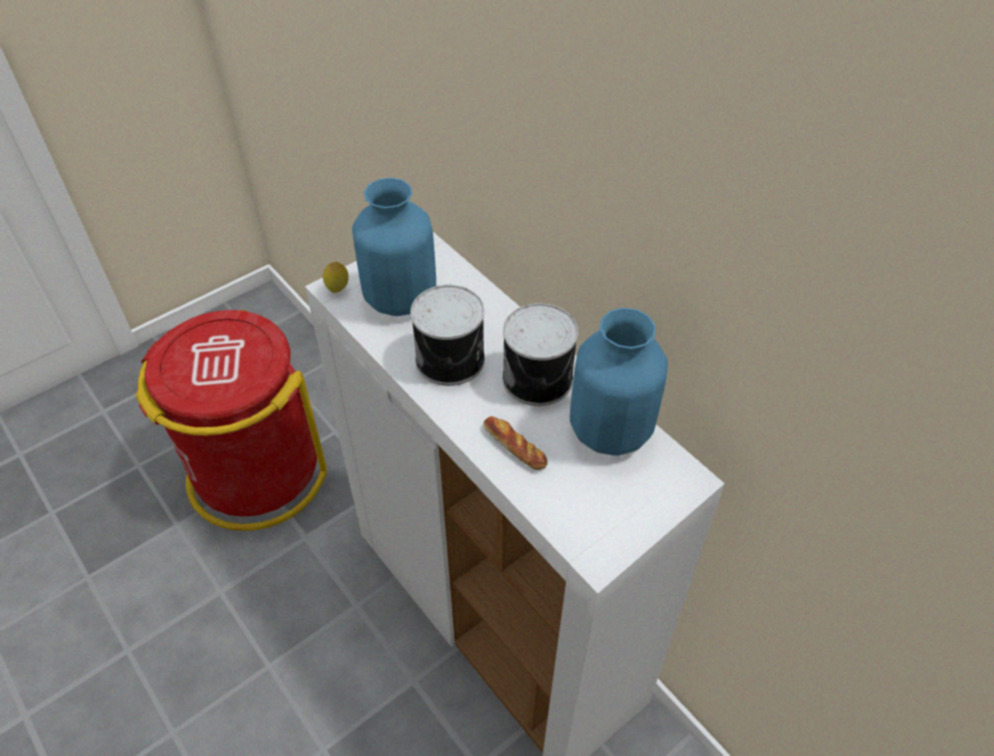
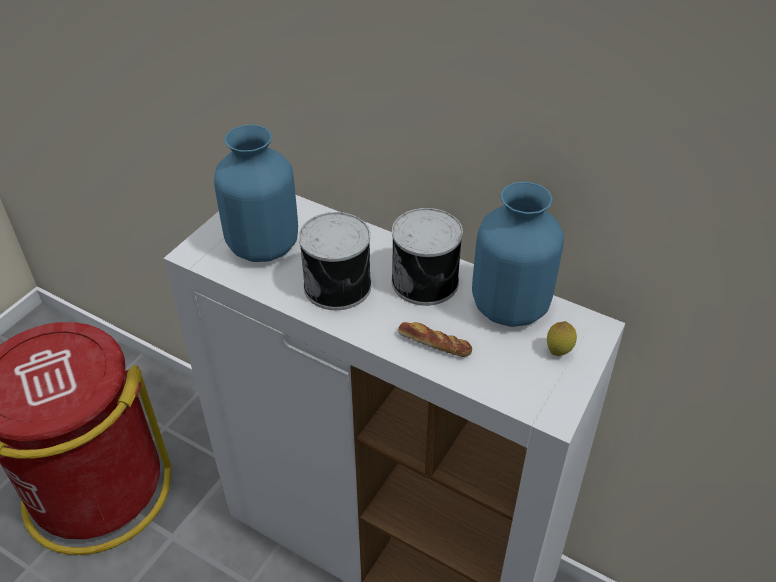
camera: 20 degrees left, 5 degrees down
(338, 290) = (199, 253): lemon -> lemon (558, 352)

